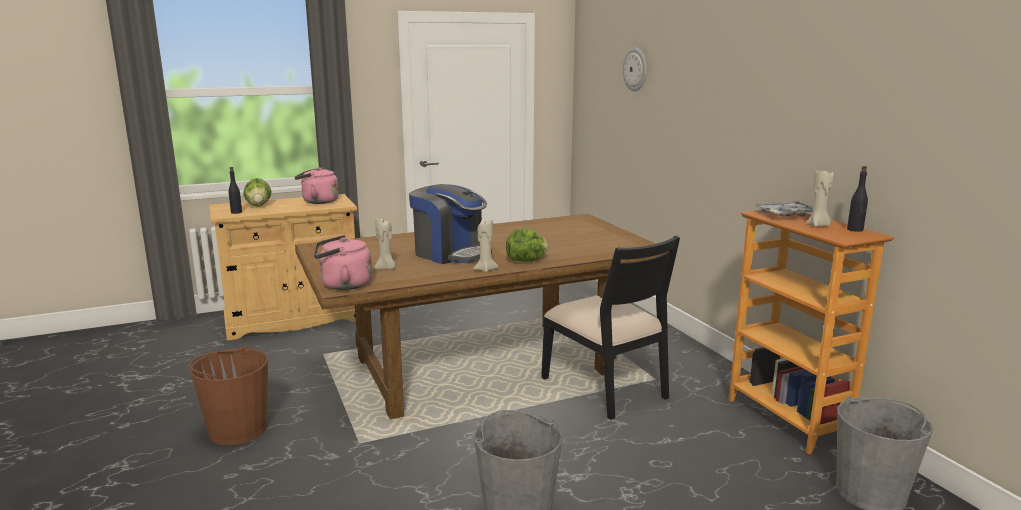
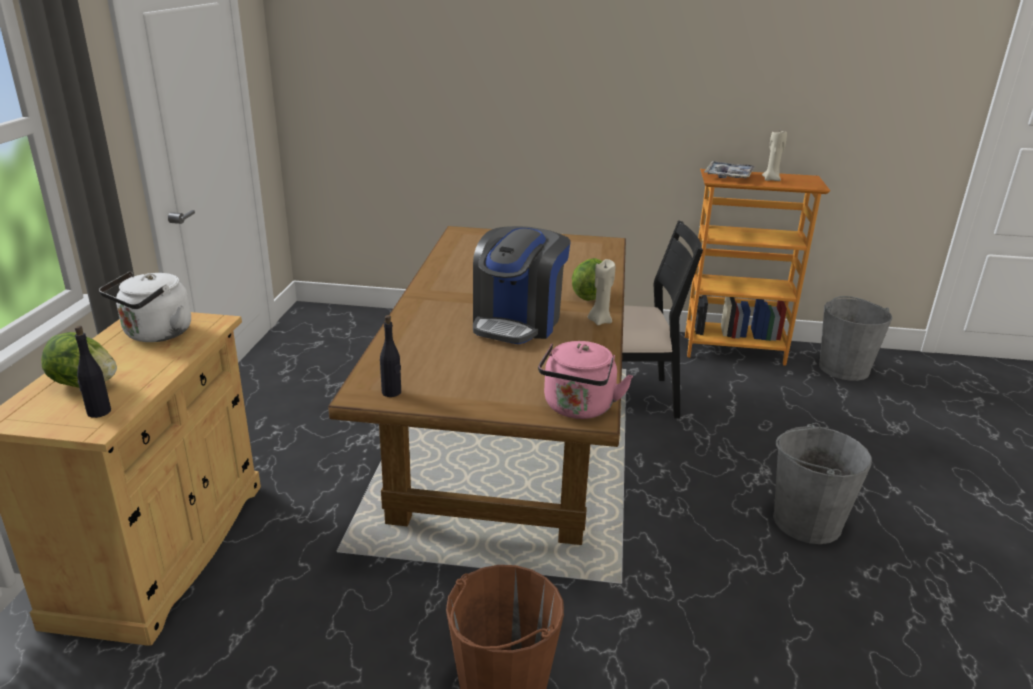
camera: 60 degrees left, 10 degrees up
(318, 201) = (155, 334): pink kettle -> white kettle
(386, 268) = (535, 369): beige candle -> none
(450, 254) = (517, 322): coffee machine -> coffee machine turned 135 degrees clockwise
(635, 69) = (427, 34): wall clock -> none
(855, 229) = (791, 176): black bottle -> black bottle (391, 392)

